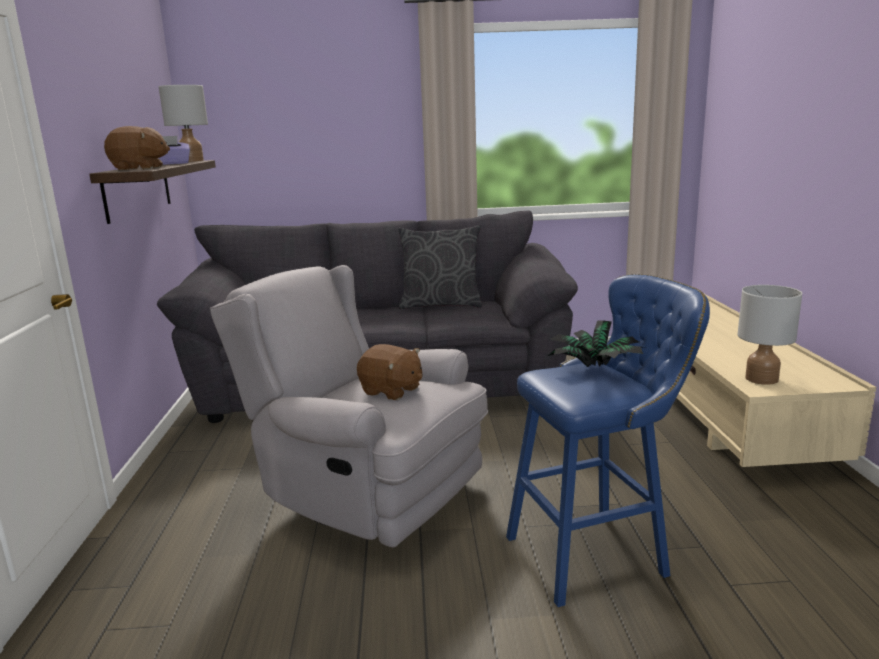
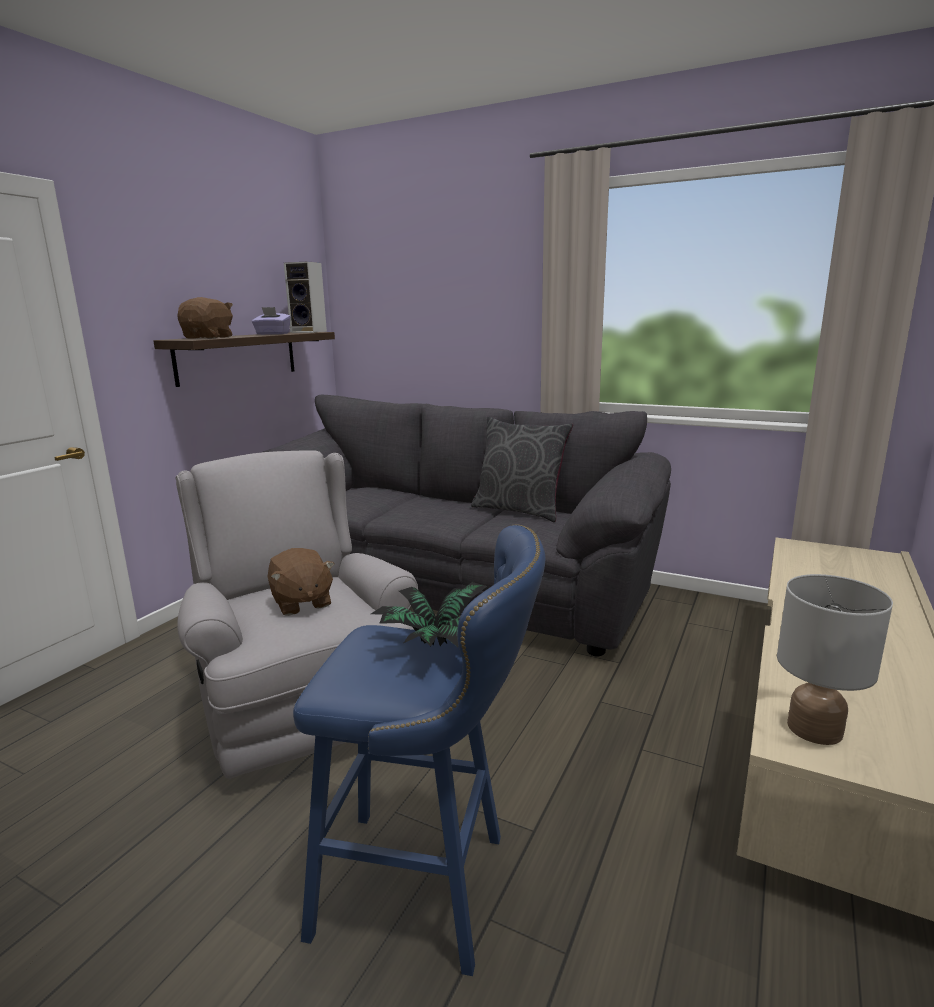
camera: 30 degrees right, 0 degrees up
(139, 168) = (209, 337): brown plush toy -> brown plush toy turned 105 degrees counterclockwise
(192, 161) = (310, 332): grey table lamp -> speaker

